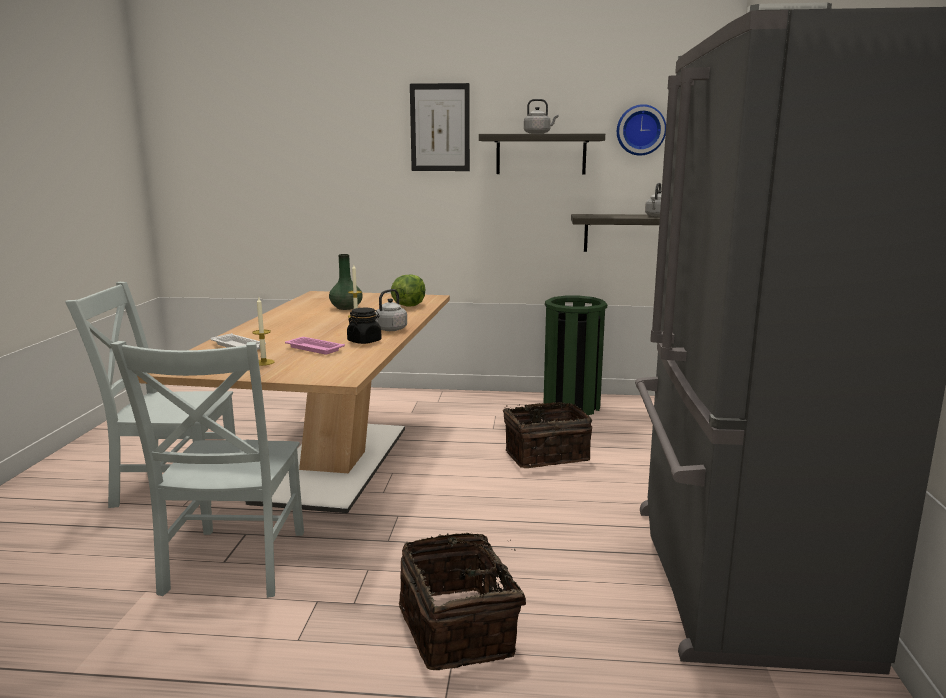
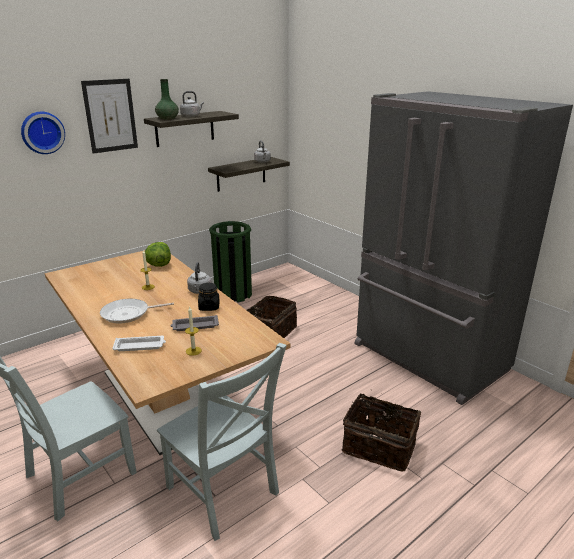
camera: 45 degrees left, 10 degrees up
(290, 327) = (128, 314): none -> frying pan
(313, 349) = (194, 326): pink tray -> grey tray
(346, 308) = (120, 281): green vase -> green vase (167, 118)
(640, 130) = (242, 105): wall clock -> wall clock (42, 132)

